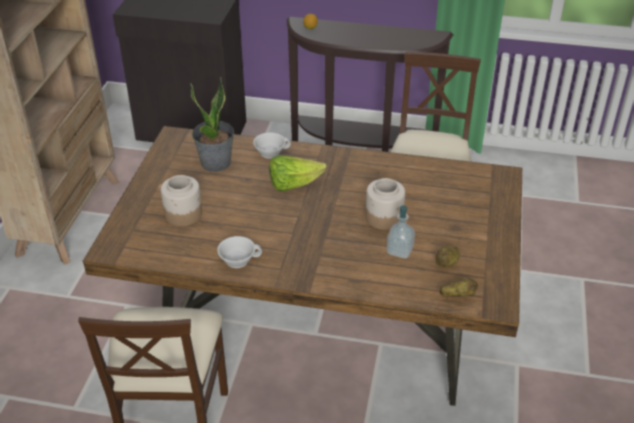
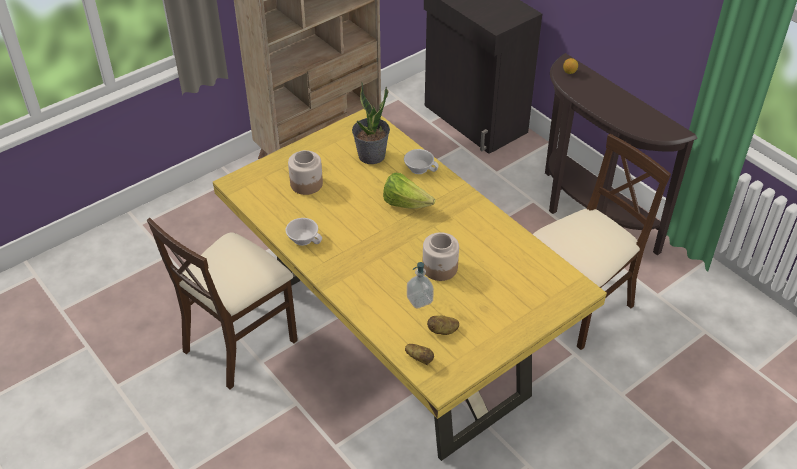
camera: 40 degrees right, 5 degrees up
(314, 335) = (396, 340): brown dining table -> yellow dining table

